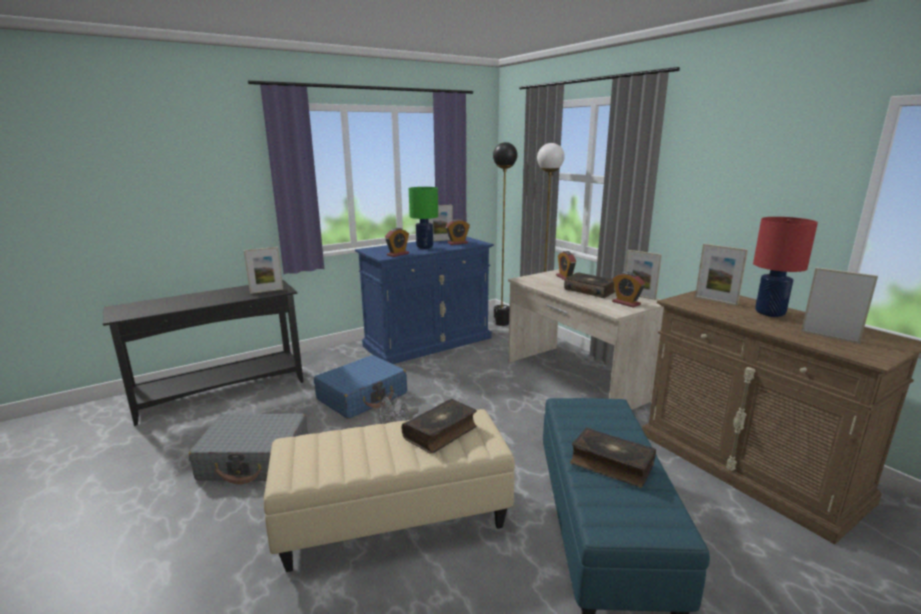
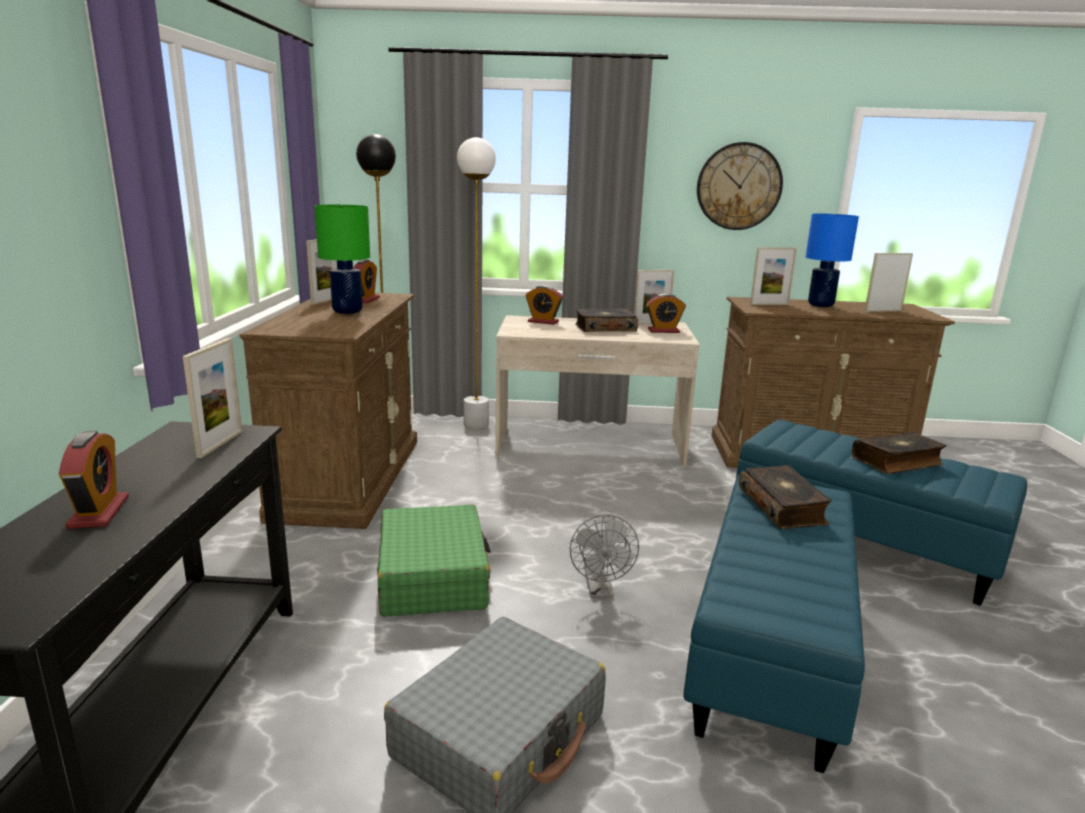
camera: 55 degrees left, 0 degrees up
(362, 396) = (433, 576): blue suitcase -> green suitcase
(394, 520) = (767, 651): beige ottoman -> blue ottoman
(398, 254) = (347, 326): alarm clock -> alarm clock (99, 512)
(428, 342) = (348, 477): blue dresser -> brown dresser
(747, 183) = (739, 186): none -> wall clock
(769, 315) = (820, 306): red table lamp -> blue table lamp

